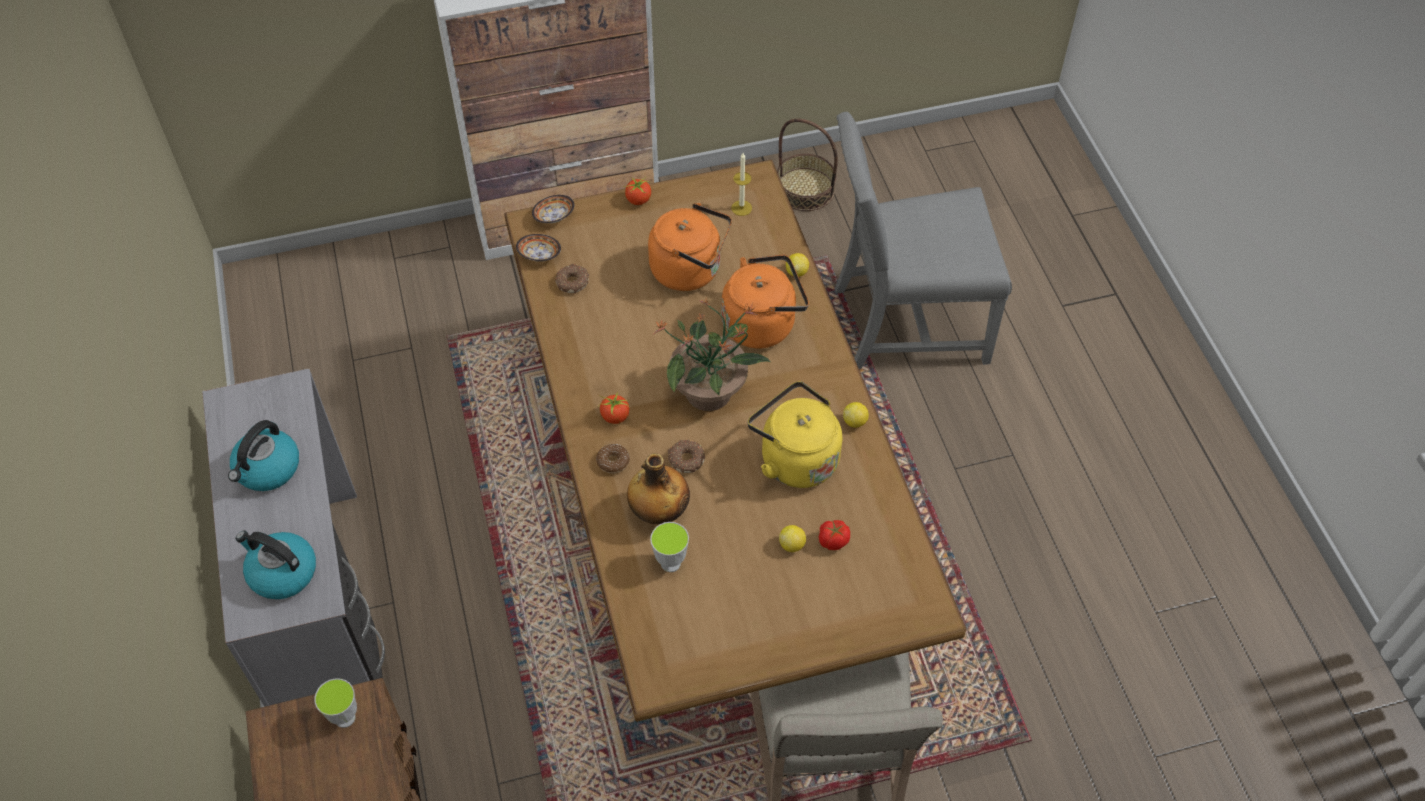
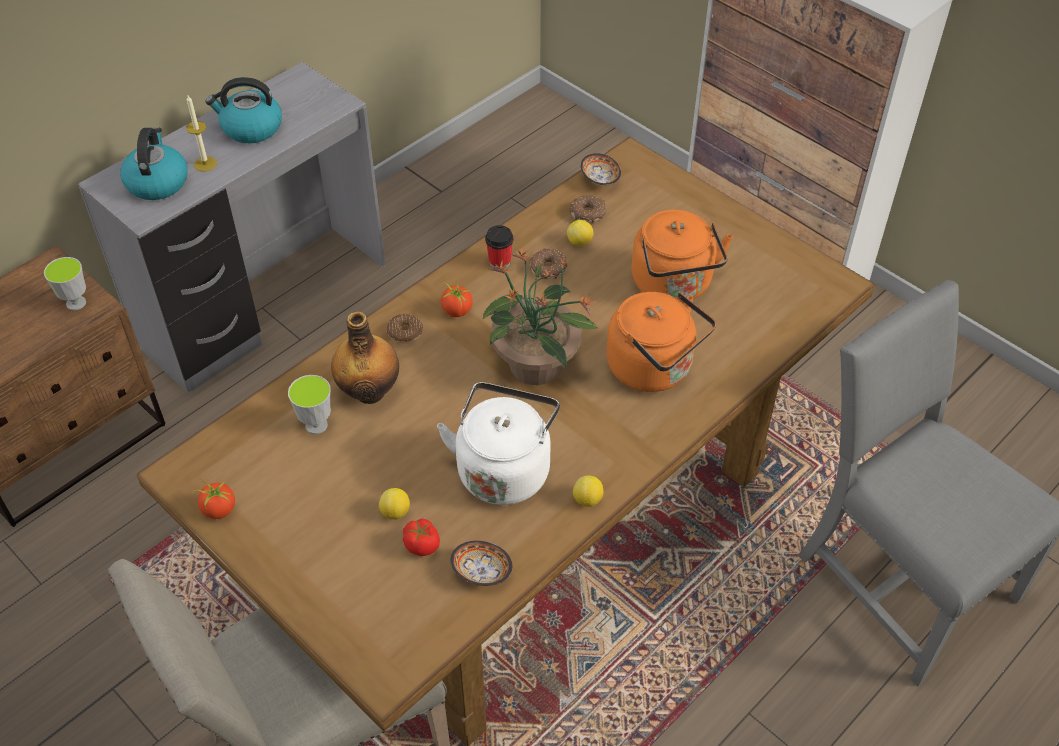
camera: 60 degrees right, 5 degrees down
(554, 217) = (652, 168): bowl -> bowl (481, 572)
(582, 364) = (499, 262): none -> cup
(638, 200) = (725, 212): tomato -> tomato (219, 510)
(686, 459) = (443, 383): donut -> donut (548, 268)
(741, 208) = (787, 289): candle -> candle (205, 164)
(794, 458) = (504, 468): yellow kettle -> white kettle
(796, 272) = (744, 367): lemon -> lemon (580, 242)
(805, 189) = (987, 408): basket -> none

